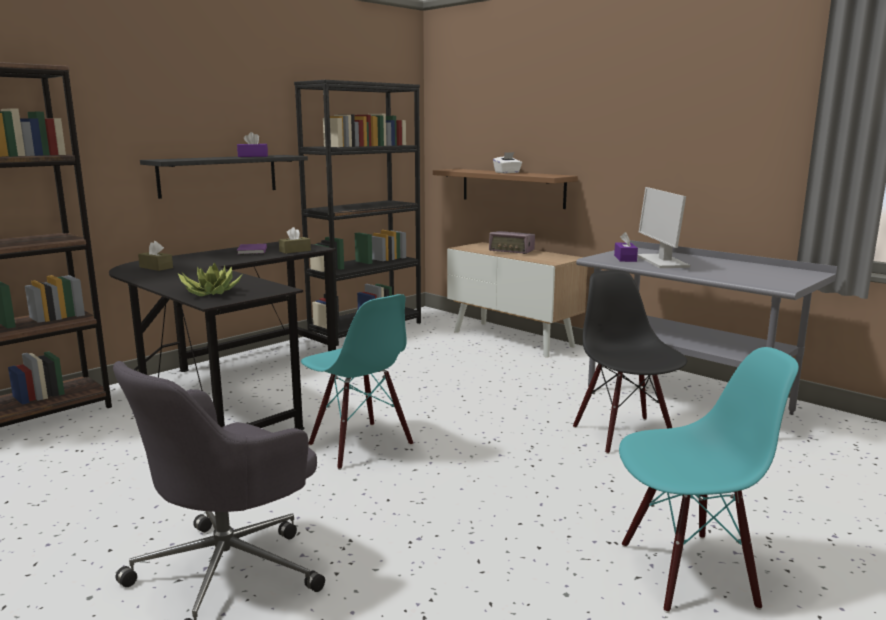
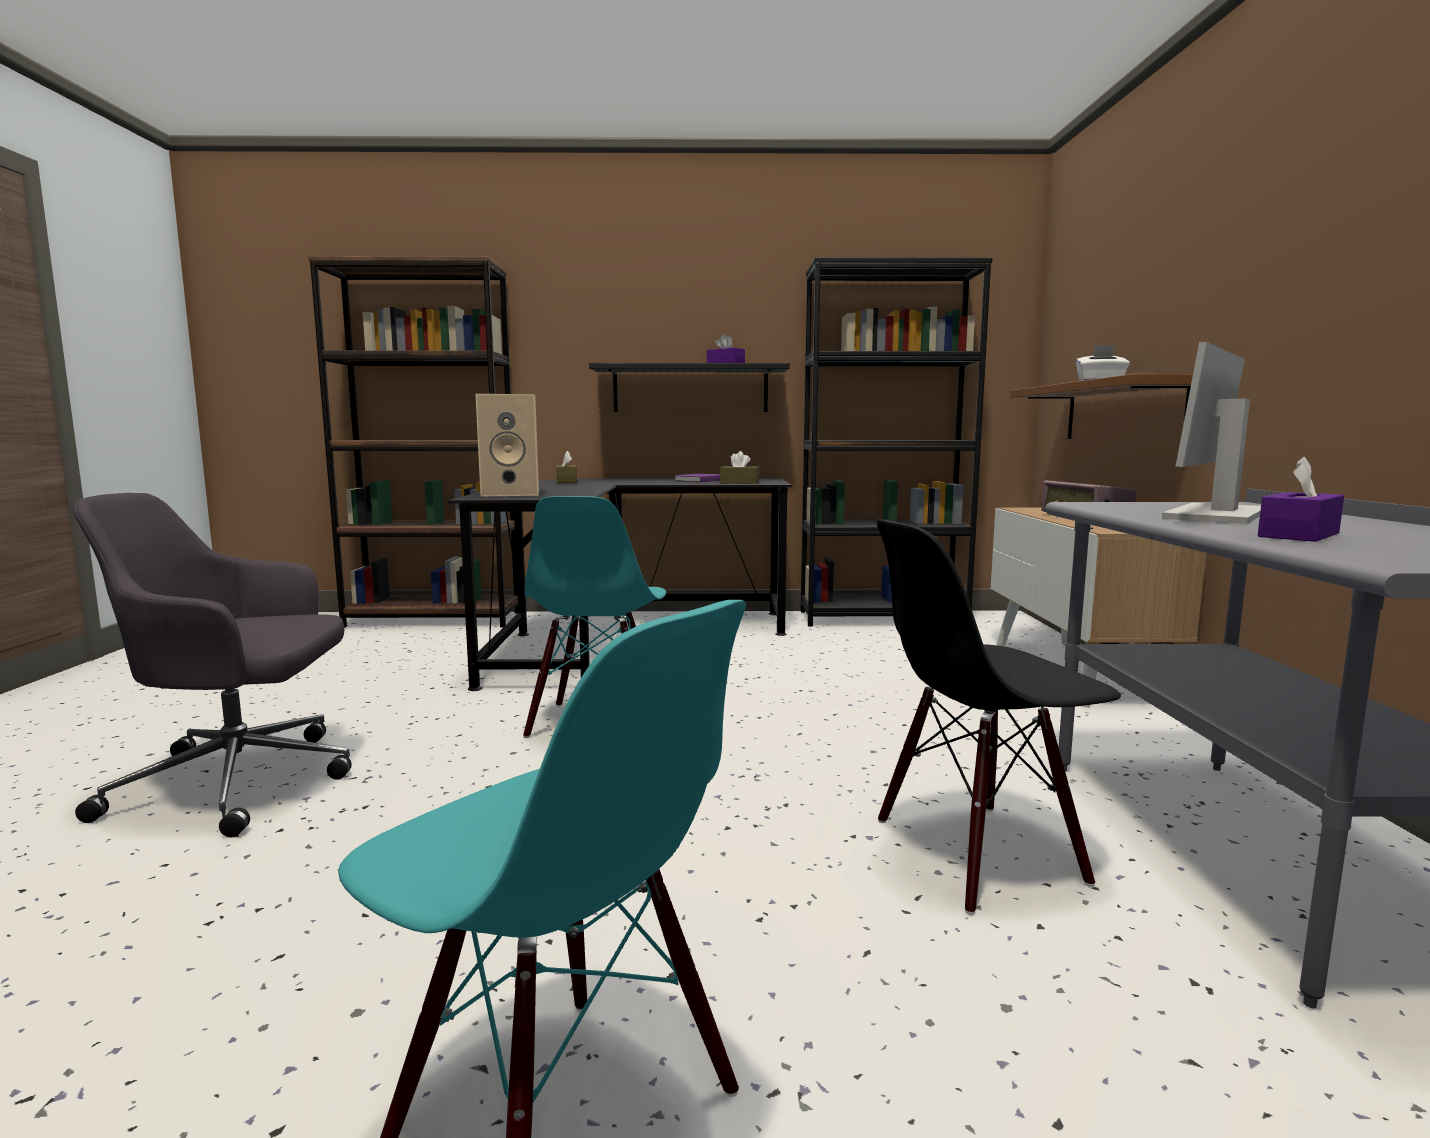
camera: 45 degrees right, 5 degrees down
(211, 292) = (512, 494): potted plant -> beige speaker
(624, 435) = (977, 853): black chair -> black chair turned 135 degrees counterclockwise
(625, 258) = (1148, 507): purple tissue box -> purple tissue box (1298, 535)

